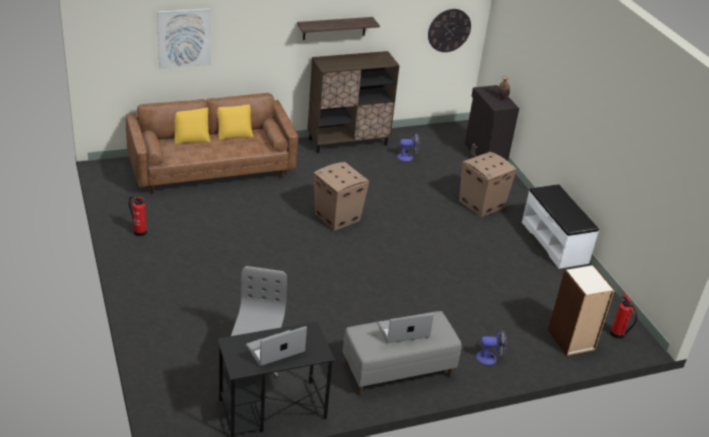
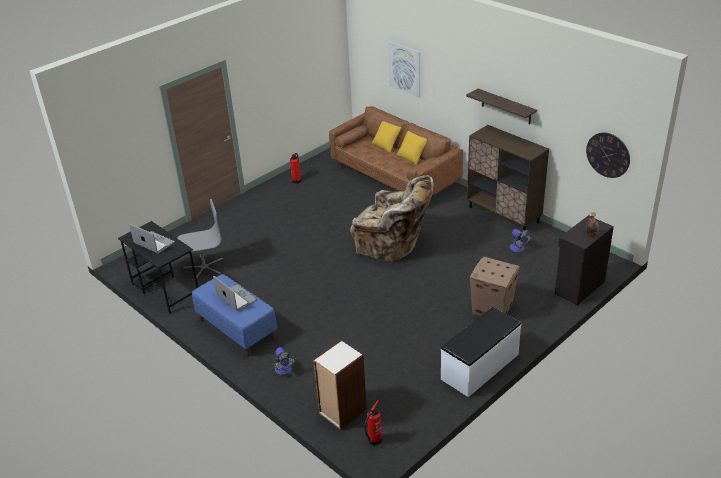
camera: 70 degrees right, 0 degrees up
(337, 218) = (392, 245): cardboard box -> beige armchair
(397, 371) = (236, 329): grey bench -> blue bench

